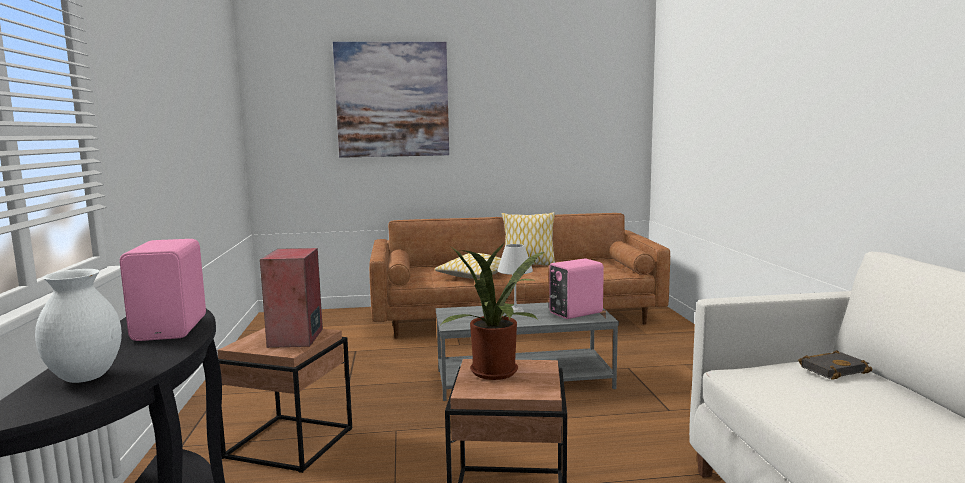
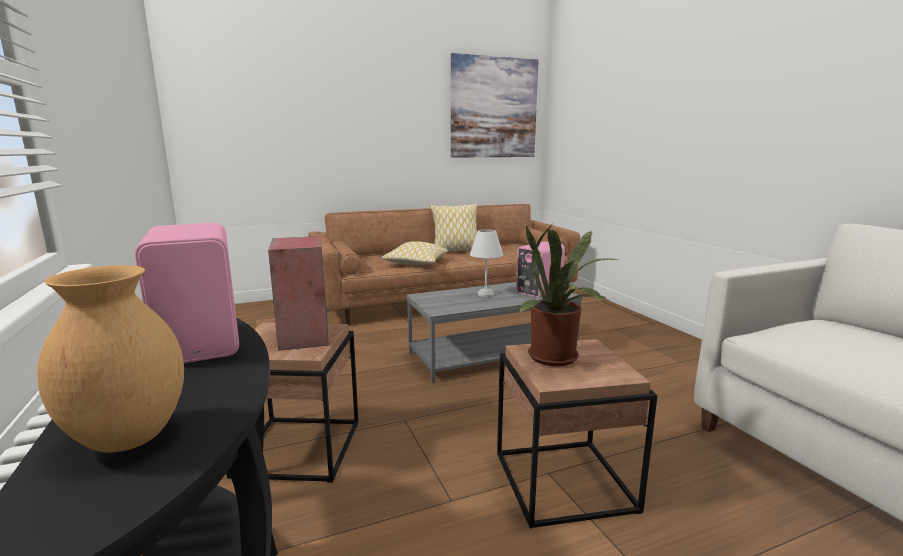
camera: 15 degrees left, 5 degrees up
(86, 377) = (130, 438): white vase -> brown vase
(392, 100) = (321, 94): picture -> picture (494, 108)
(833, 369) = (842, 328): black book -> none

